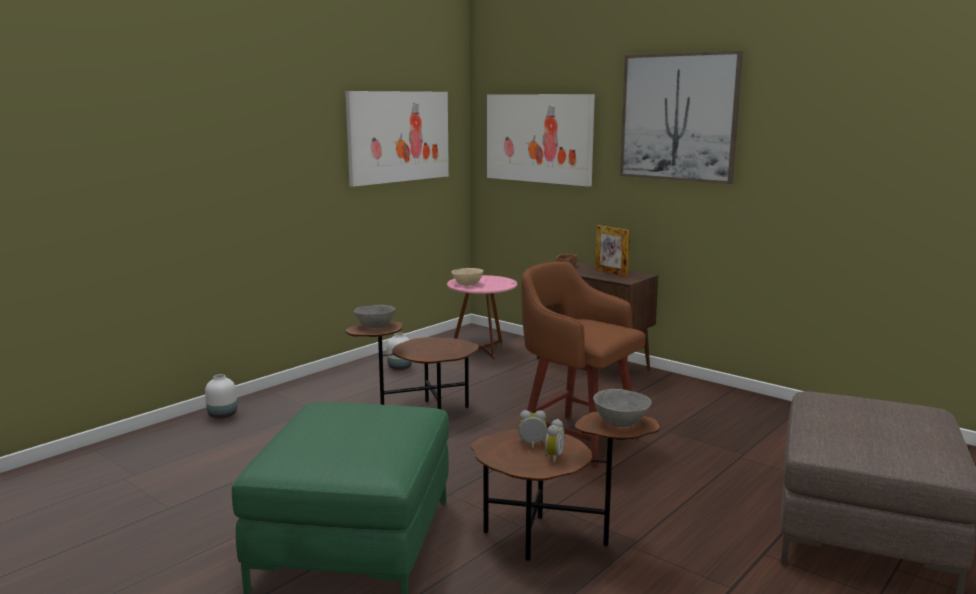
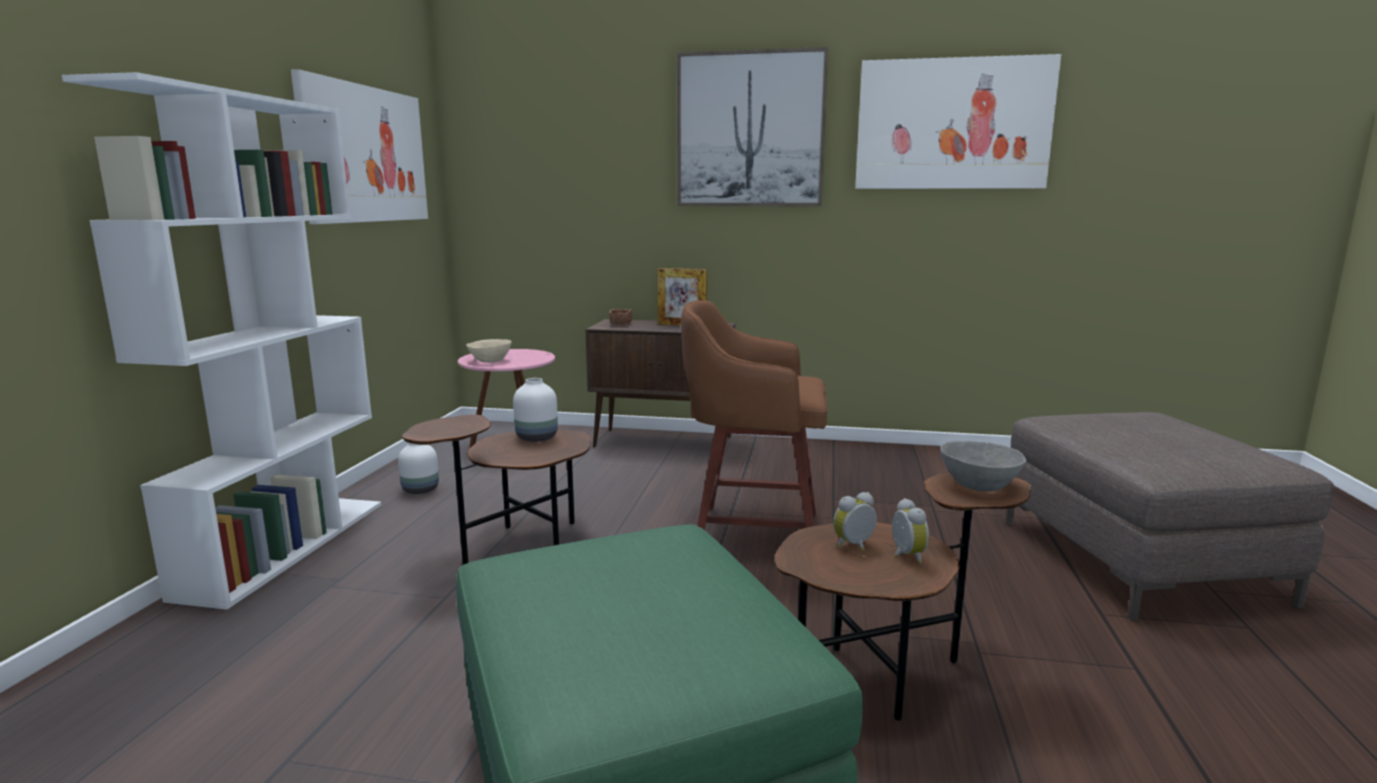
camera: 30 degrees left, 0 degrees up
(222, 415) = (163, 630): white vase -> white vase (536, 438)
(304, 386) = (286, 546): none -> white bookcase
(375, 325) = (445, 424): grey bowl -> none
(539, 138) = (554, 164): picture -> picture (952, 124)

